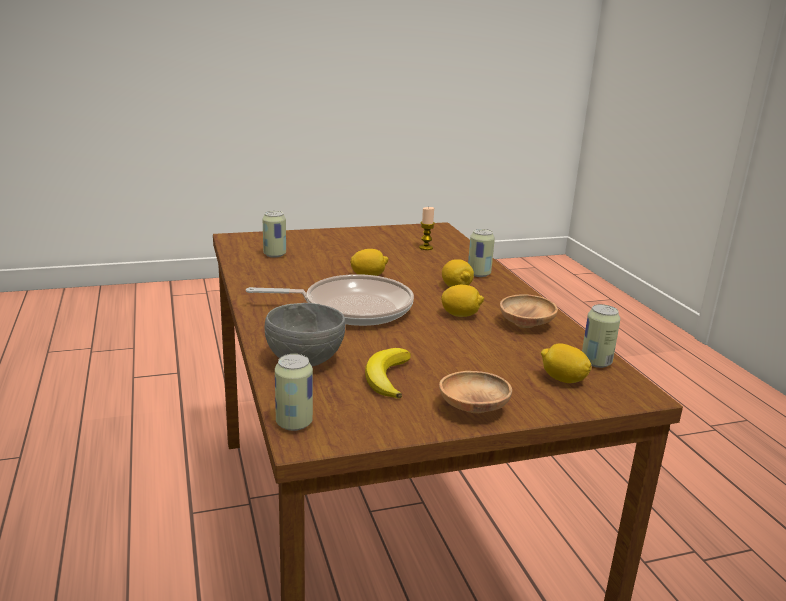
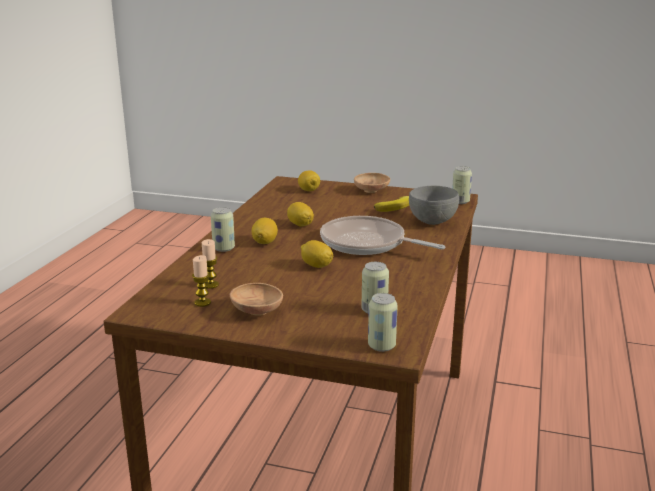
camera: 145 degrees left, 0 degrees up
(407, 238) = (202, 302): none -> candle
(526, 324) = (270, 212): brown bowl -> brown bowl (257, 311)
(596, 362) = (276, 192): can -> can (381, 346)

